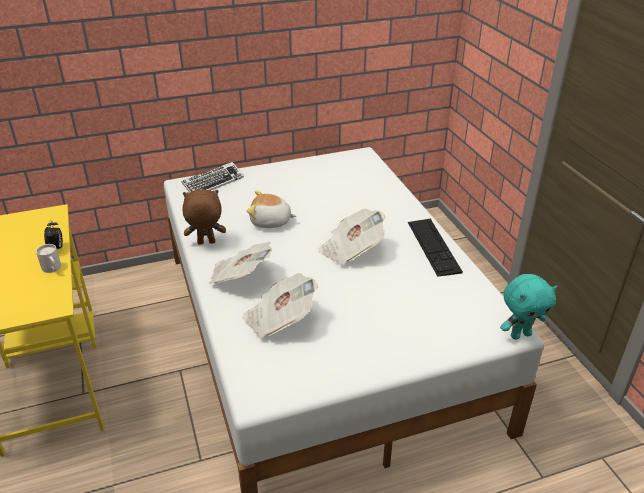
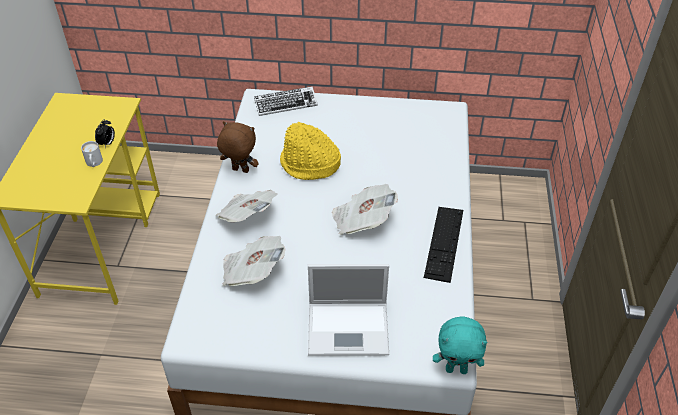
camera: 25 degrees right, 10 degrees up
(270, 222) = (309, 165): plush toy -> yellow hat
(405, 335) = (350, 328): none -> laptop

